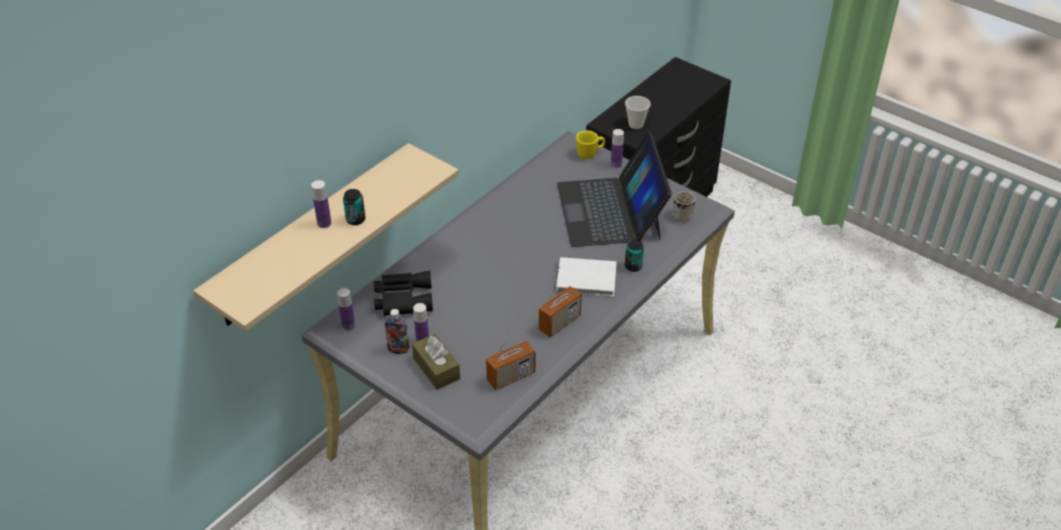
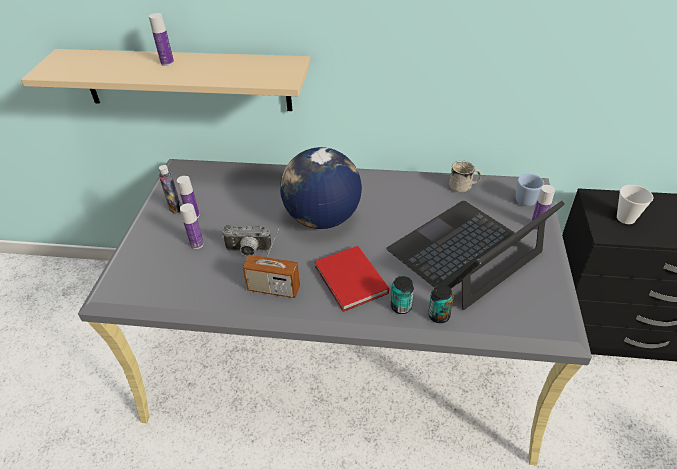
camera: 60 degrees right, 0 degrees up
(348, 326) = (186, 172): bottle -> bottle (197, 244)
(355, 219) = (182, 72): can -> can (439, 316)
(402, 298) = (236, 183): black binoculars -> none
(436, 368) = (164, 237): brown tissue box -> none
(504, 265) = (322, 218): none -> globe
(504, 322) = (248, 251): none -> camera
(511, 377) = (179, 288): radio -> none
(588, 280) = (350, 281): white book -> red book
(590, 154) = (529, 203): yellow mug -> blue mug
(684, 213) = (526, 312): white mug -> white mug (464, 187)

